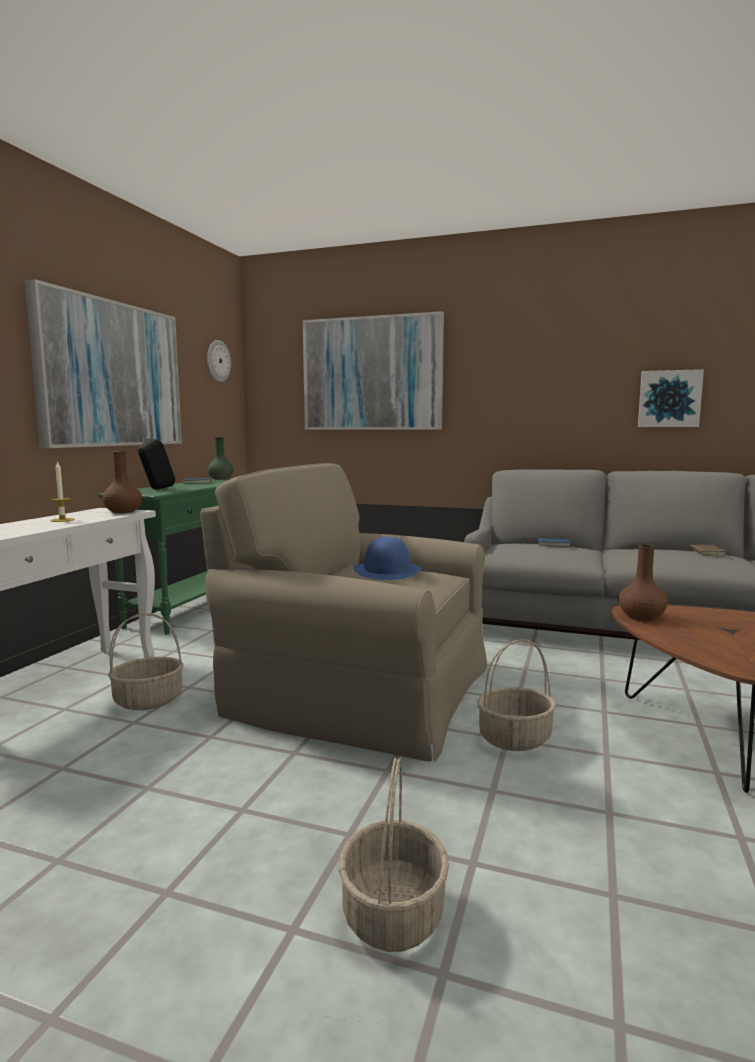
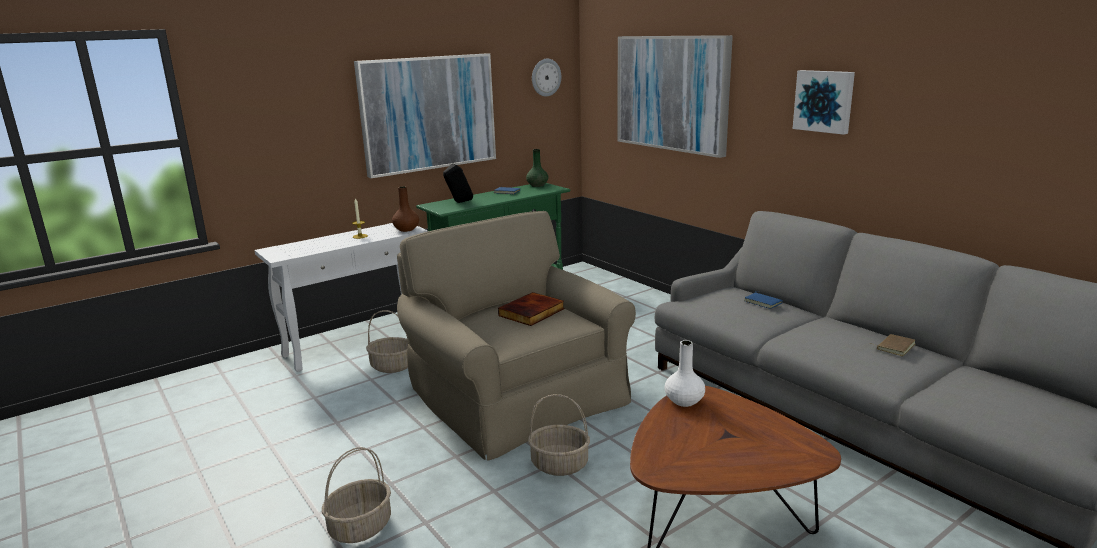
camera: 35 degrees right, 10 degrees up
(387, 571) = (532, 312): blue hat -> book
(640, 617) = (684, 401): brown vase -> white vase
(669, 399) = (947, 155): picture -> picture (824, 101)

